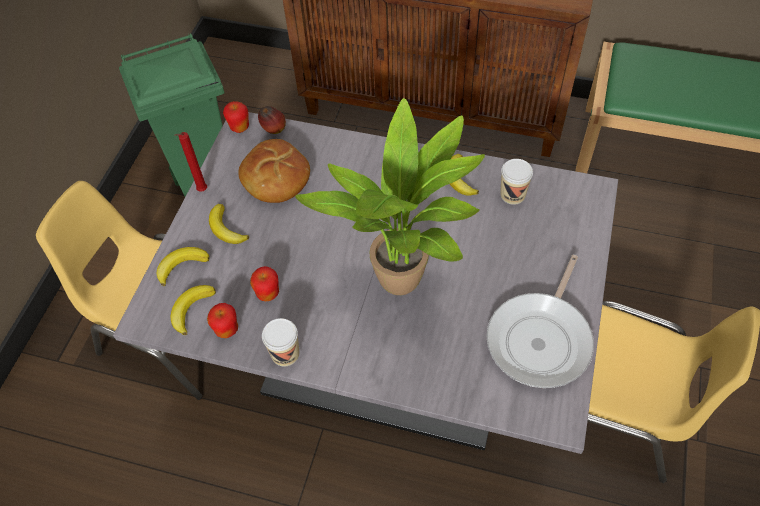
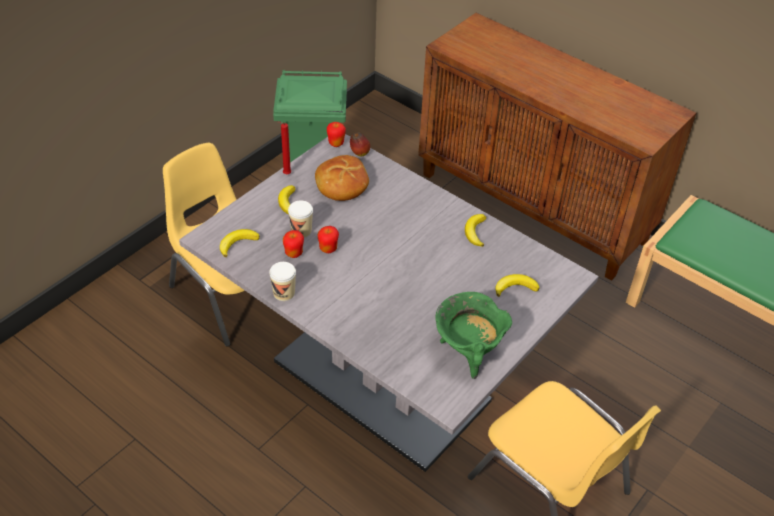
camera: 20 degrees right, 10 degrees down
(181, 266) = (246, 215): banana -> banana (515, 287)
(227, 330) = (254, 264): apple -> apple (328, 249)
(405, 285) = (391, 284): potted plant -> none
(512, 194) = (508, 256): cup -> cup (301, 231)
(541, 339) = (468, 353): frying pan -> green cooking pot

